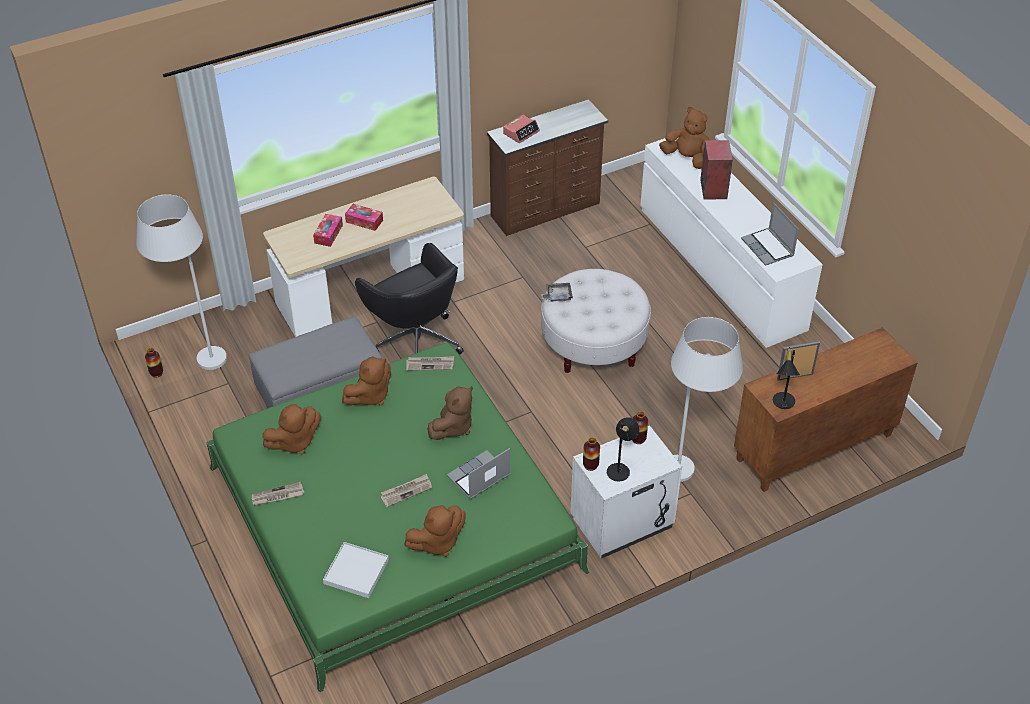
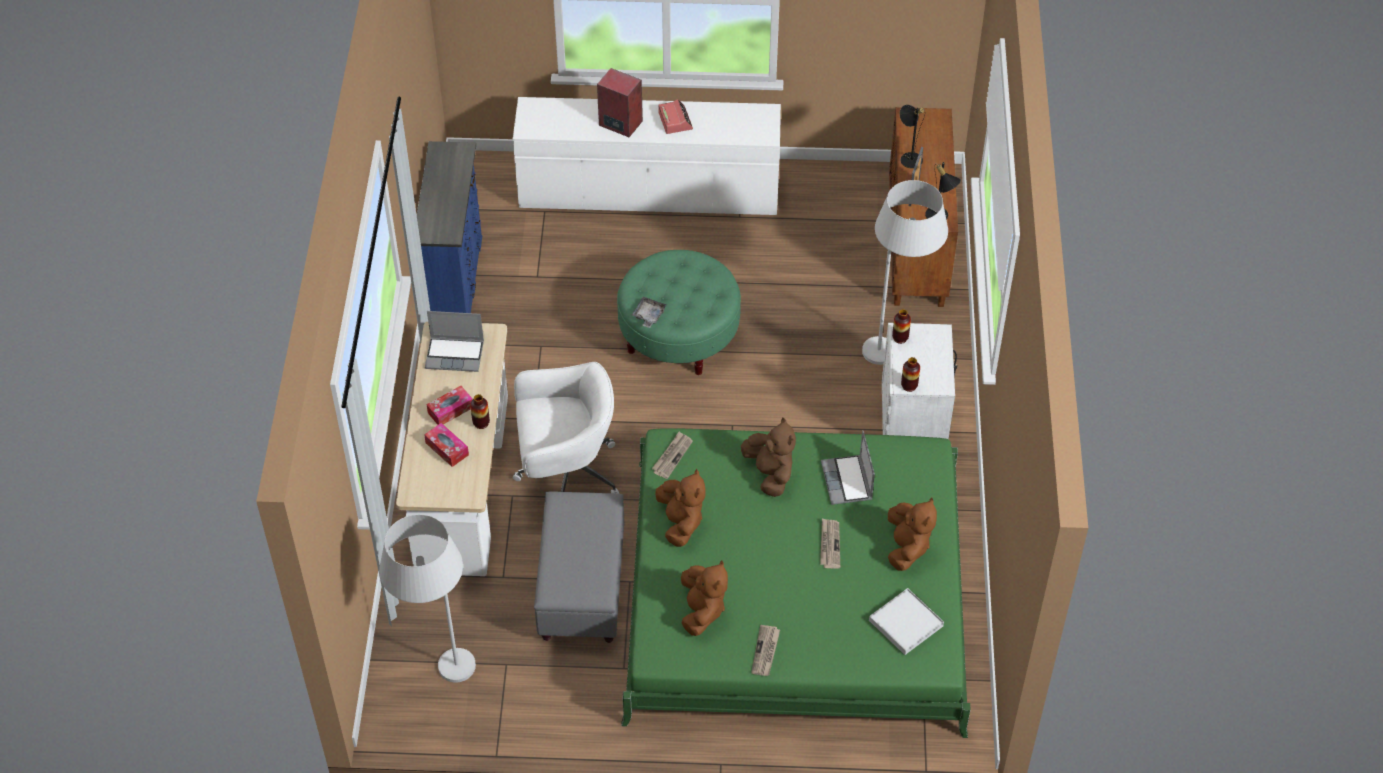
camera: 60 degrees left, 5 degrees up
(156, 373) = (440, 727): vase -> vase (481, 423)
(416, 341) = (566, 474): black office chair -> white office chair
(521, 132) = (437, 216): alarm clock -> alarm clock (675, 120)
(546, 210) = (456, 280): brown dresser -> blue dresser
(593, 344) = (679, 336): white ottoman -> green ottoman
(620, 469) = (927, 367): black table lamp -> black table lamp (909, 157)
(687, 158) = (560, 119): brown plush toy -> none
(768, 248) = (732, 128): laptop -> laptop (455, 354)

